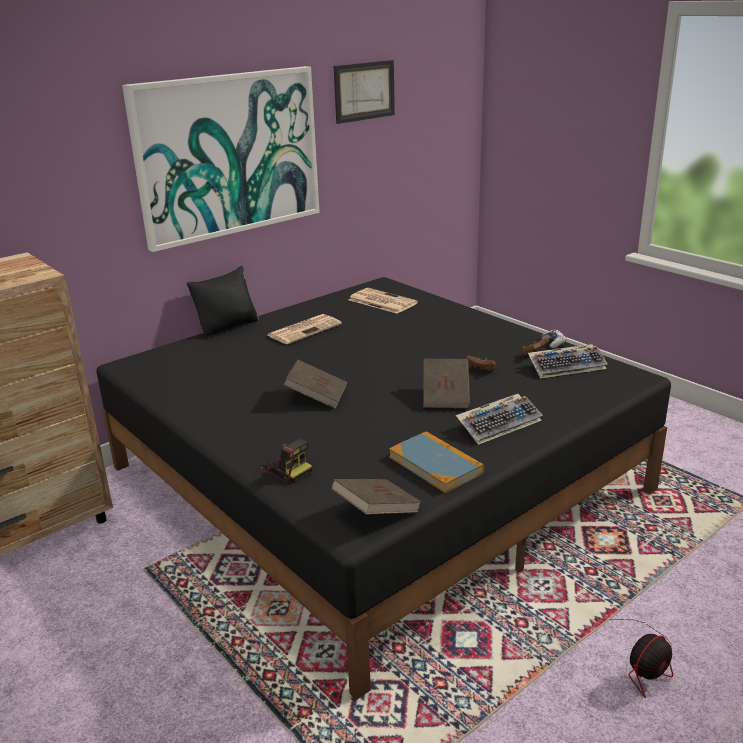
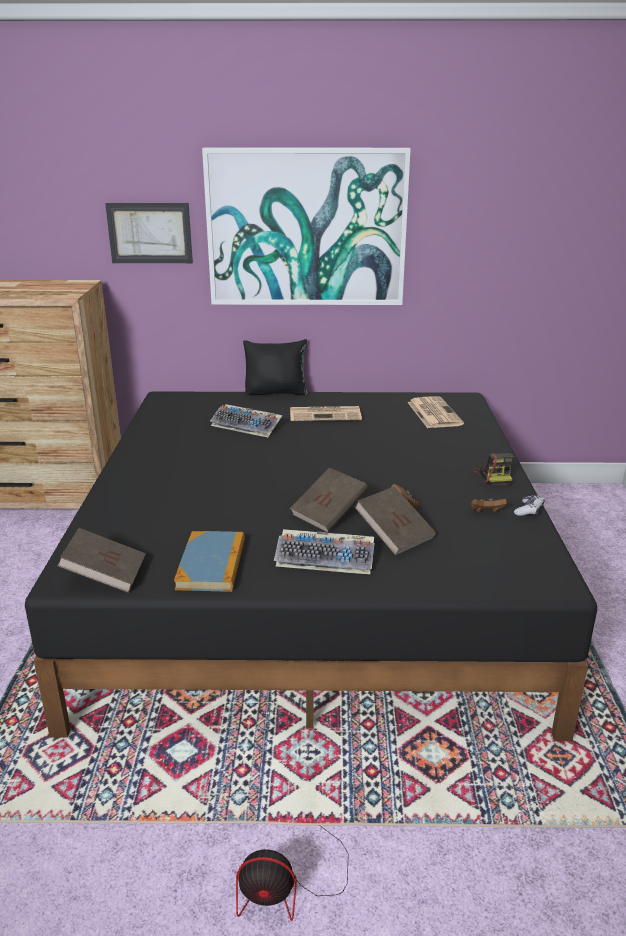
camera: 40 degrees right, 0 degrees up
(286, 469) = (115, 513): camera -> camera (494, 476)
(317, 397) = (234, 470): brown book -> brown book (394, 535)
(364, 91) = (486, 182): picture -> picture (150, 233)
(567, 366) = (497, 538): keyboard -> keyboard (247, 426)

